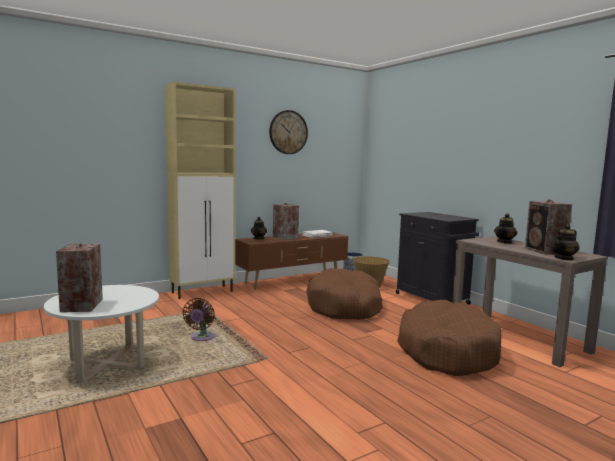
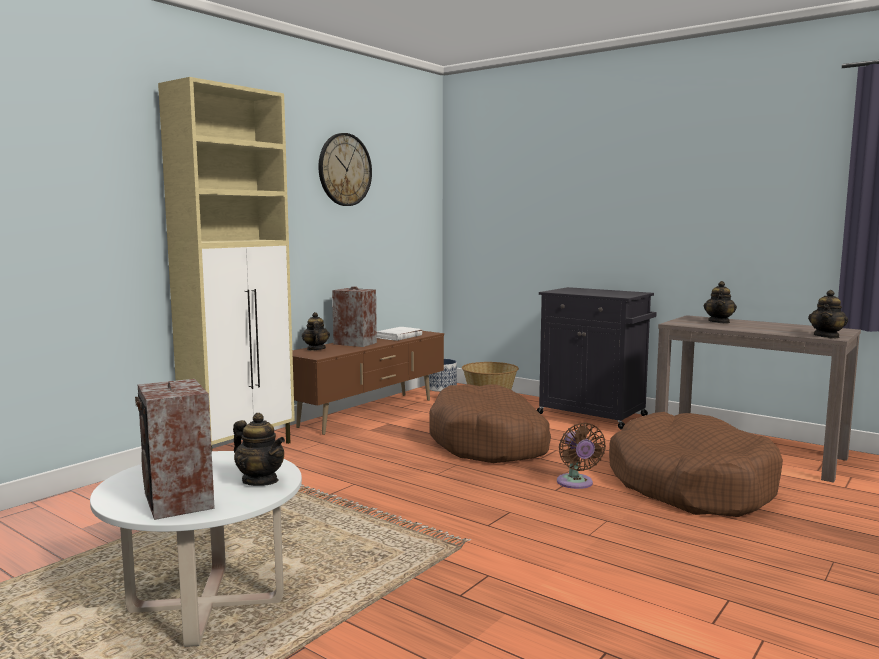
camera: 20 degrees left, 0 degrees up
(130, 302) = (260, 481): none -> teapot
(201, 338) = (325, 528): brown fan -> brown fan (576, 483)
(545, 251) = (787, 329): speaker -> none

